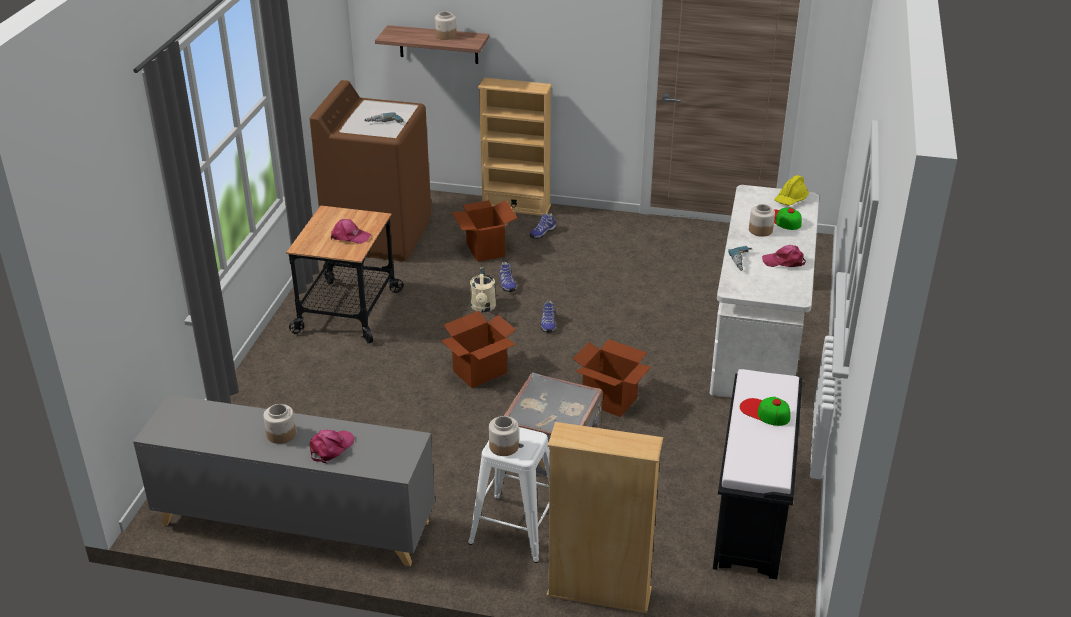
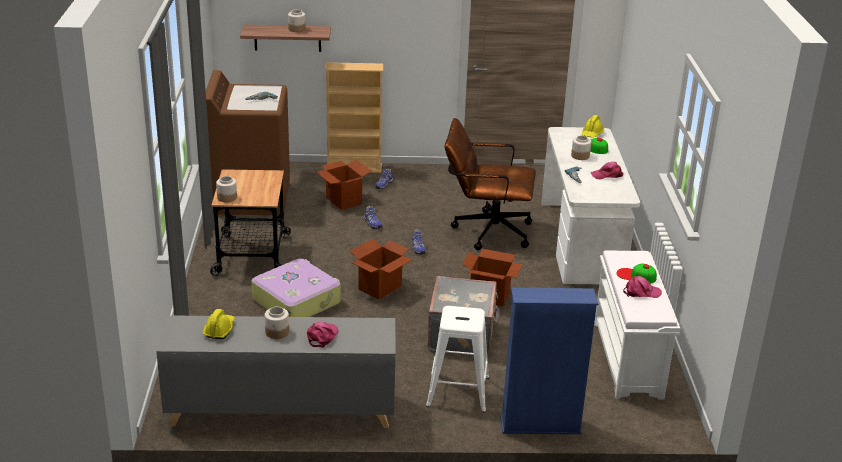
camera: 15 degrees left, 5 degrees down
(217, 422) = (219, 330): none -> yellow hard hat
(350, 236) = (258, 189): pink cap -> pink cap (641, 292)
(374, 377) = (296, 300): none -> suitcase
(483, 308) = (361, 242): beige watering can -> none
(504, 446) = (455, 320): jar -> jar (227, 197)
(599, 593) = (540, 425): beige bookcase -> blue bookcase
(642, 309) = (485, 231): none -> brown office chair
(752, 515) = (628, 360): black bench -> white bench

